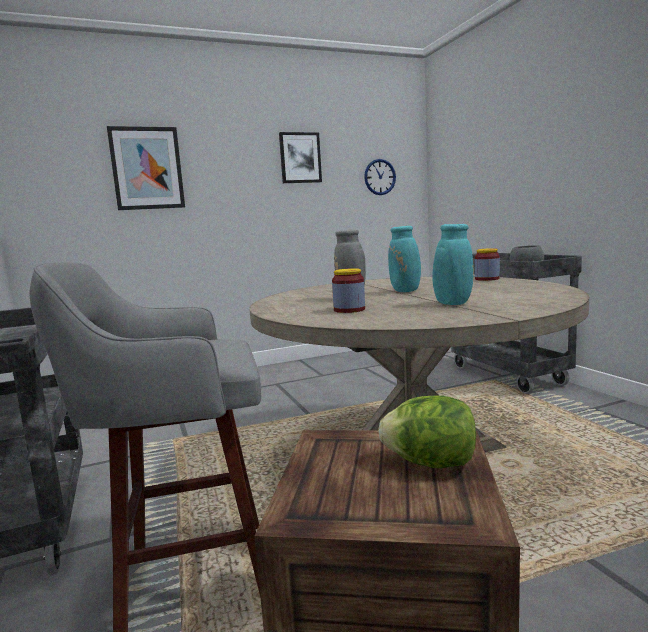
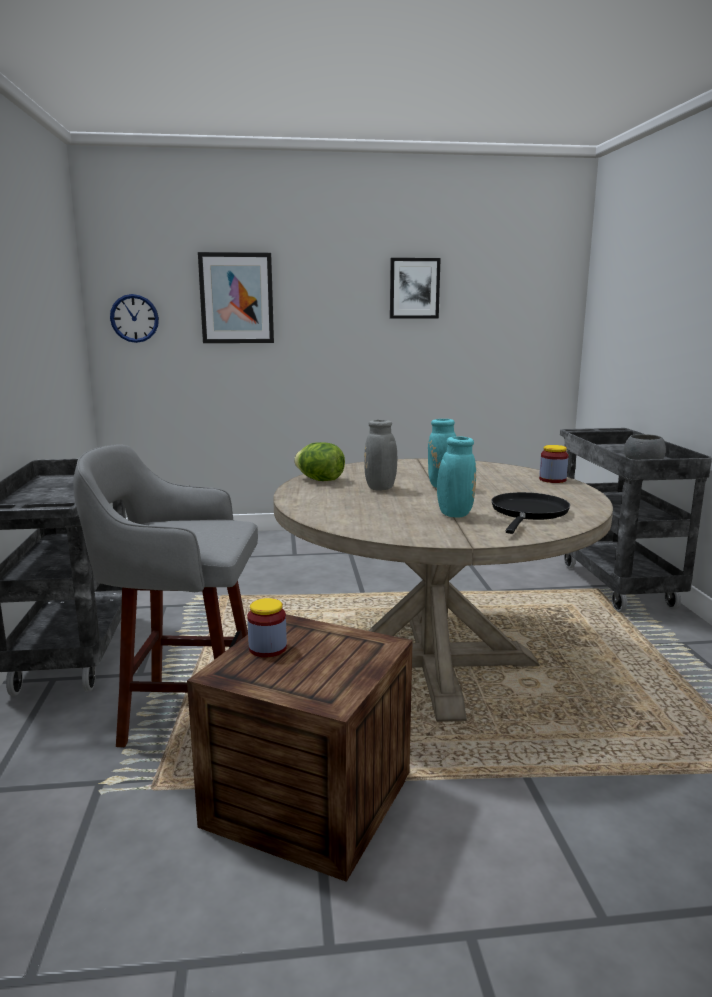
camera: 15 degrees right, 5 degrees up
(349, 310) = (356, 506): jar -> jar (267, 648)
(380, 177) = (517, 313): wall clock -> wall clock (134, 318)
(431, 463) = (346, 658): lettuce -> lettuce (320, 480)
(513, 296) = (528, 513): none -> black frying pan

